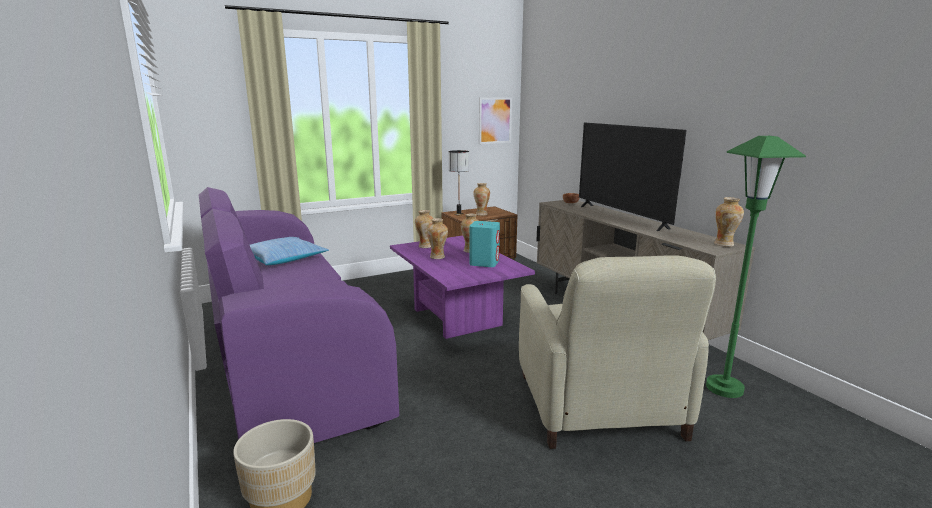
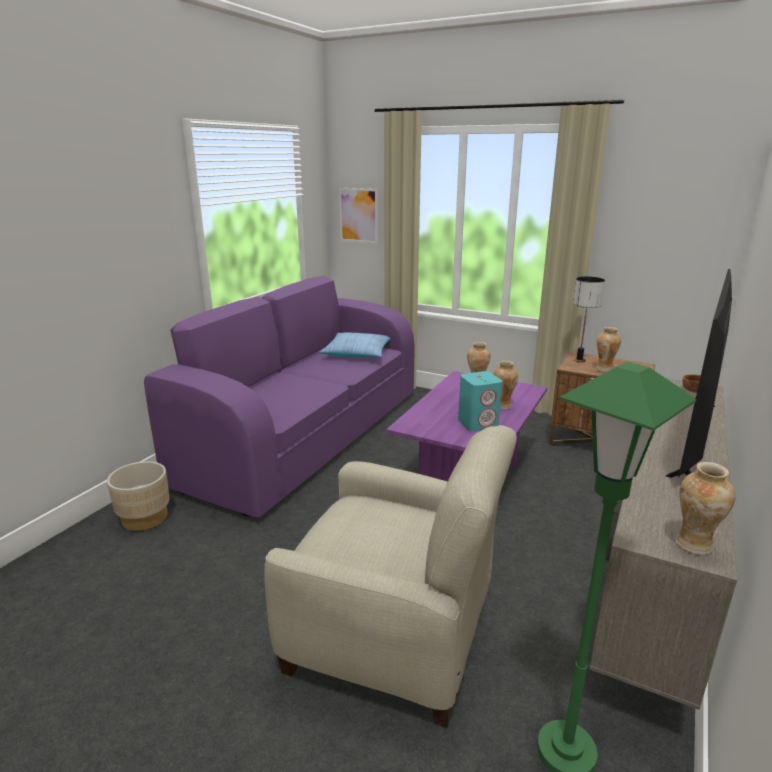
camera: 55 degrees right, 5 degrees up
(438, 257) = (457, 399): vase -> none
(495, 120) = (695, 241): picture -> picture (358, 215)
(598, 406) = (394, 633): beige armchair -> beige armchair turned 120 degrees counterclockwise

